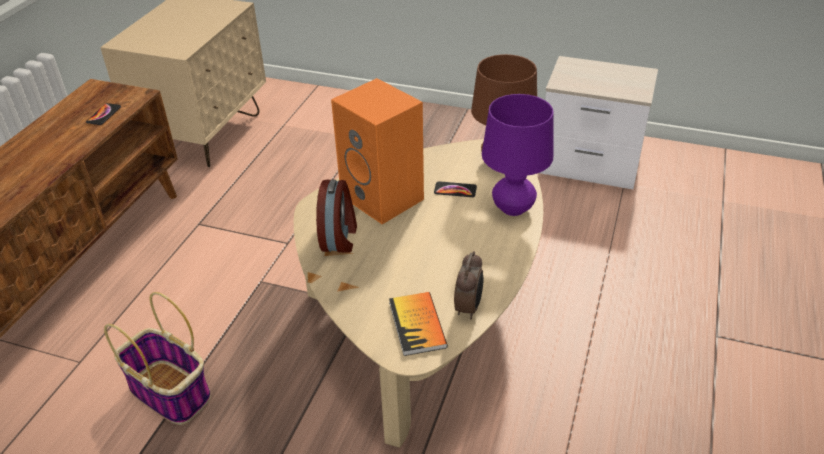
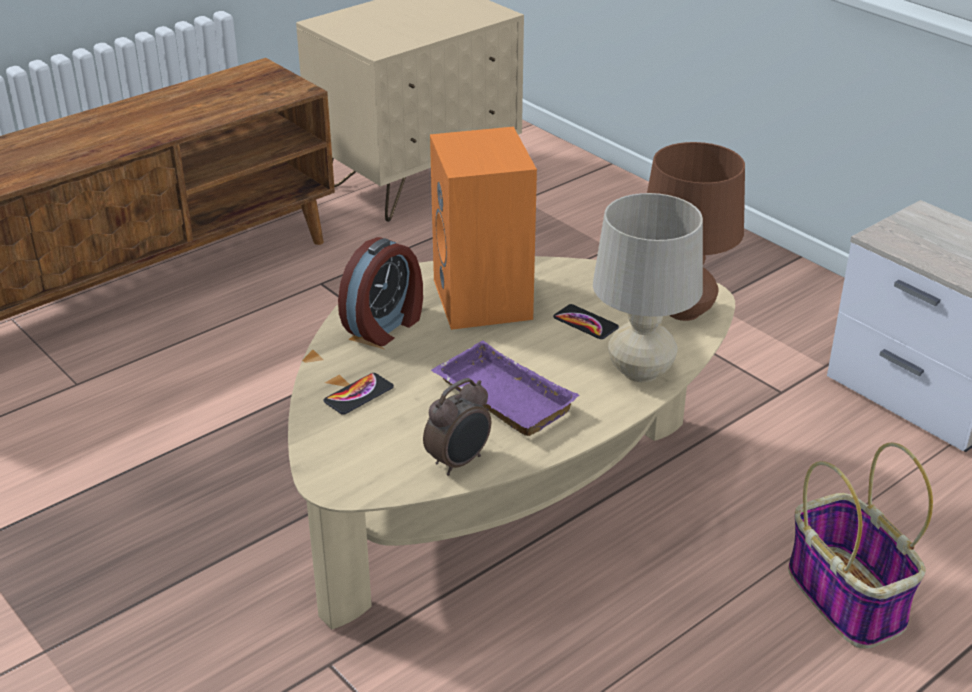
camera: 30 degrees right, 5 degrees down
(104, 115) = (242, 100): phone -> phone (358, 394)
(171, 393) = (138, 455): basket -> basket (848, 599)
(417, 324) = (378, 455): book -> none
(452, 257) = (499, 398): none -> purple tray
(512, 208) = (640, 371): purple table lamp -> beige table lamp

